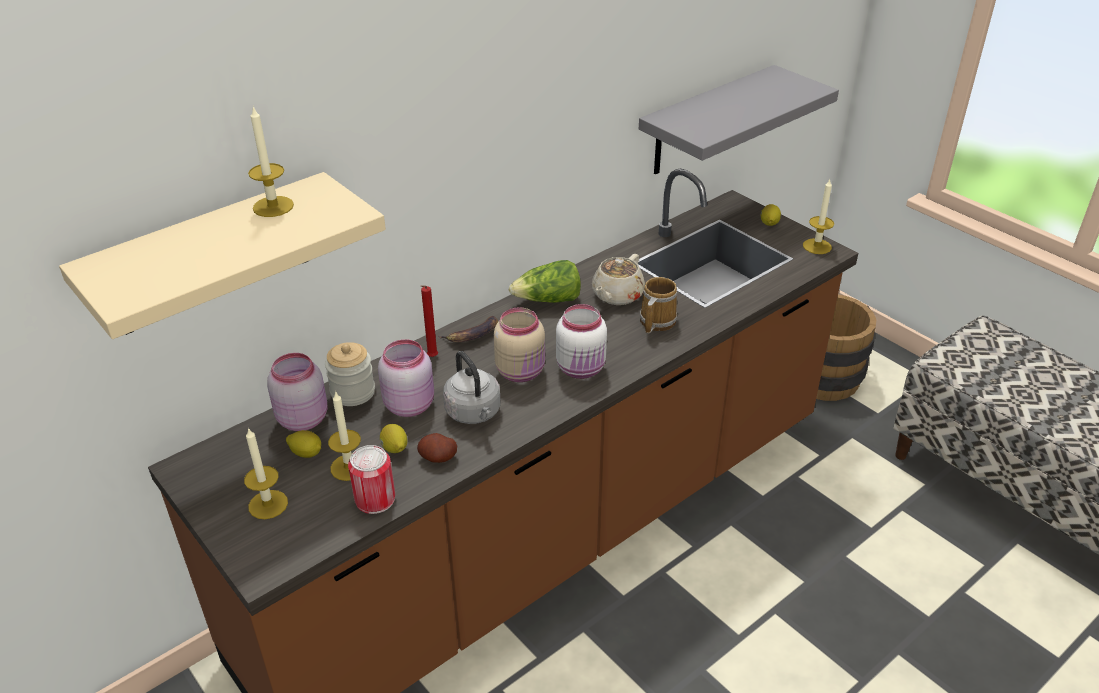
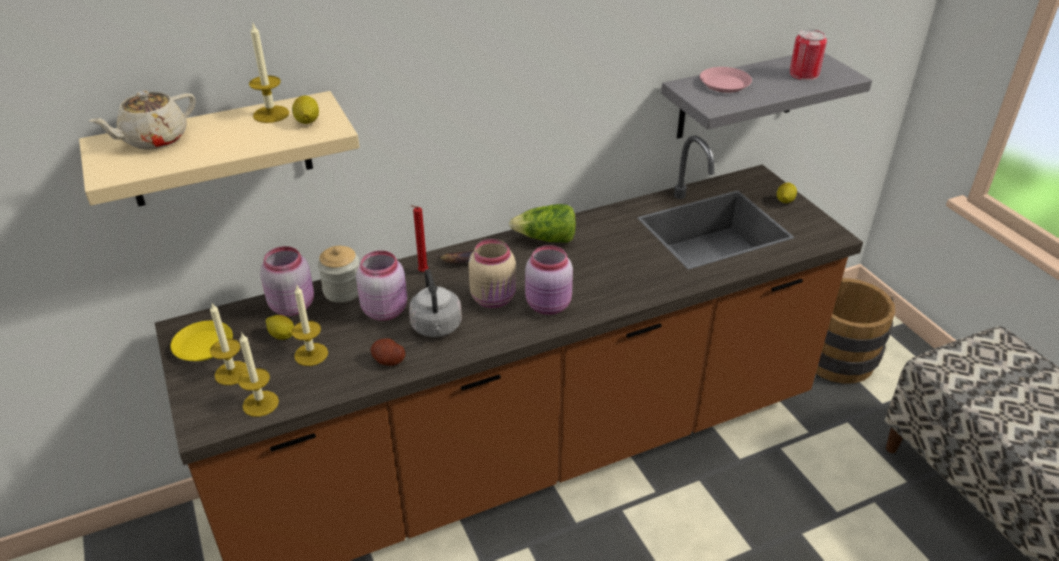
camera: 15 degrees right, 0 degrees up
(219, 481) = (203, 346): none -> yellow plate
(375, 499) = (320, 386): can -> can (804, 74)
(395, 449) = (355, 346): lemon -> lemon (307, 122)
(582, 369) = (549, 305): white jar -> pink jar
(617, 295) = (610, 245): beige teapot -> beige teapot (154, 139)
(655, 321) = (635, 274): mug -> none
(701, 111) = (724, 84): none -> pink plate
(817, 246) = (823, 229): candle -> candle (260, 403)

